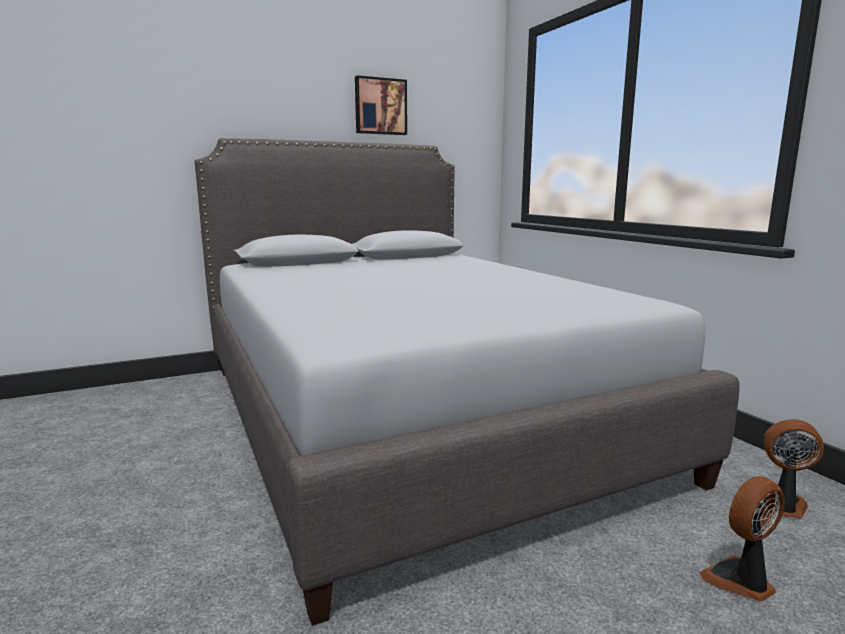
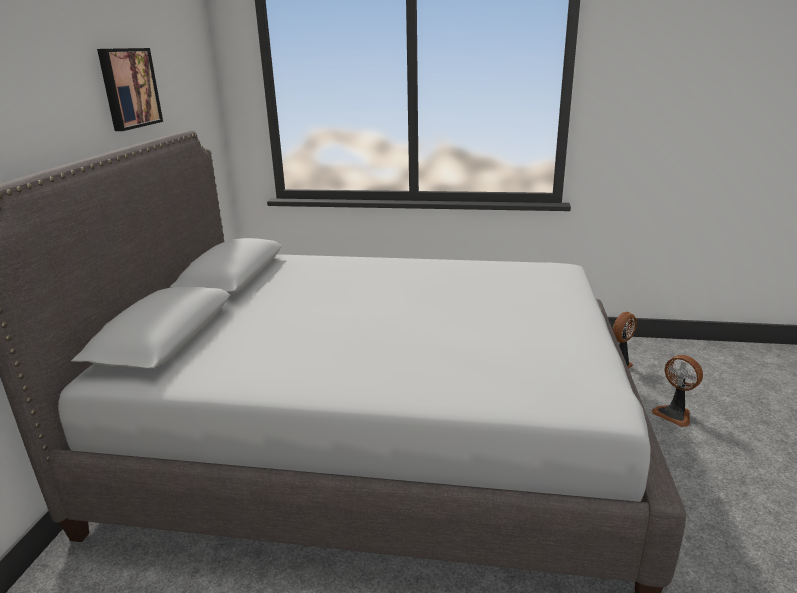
camera: 55 degrees left, 10 degrees up
(741, 581) = (674, 414): fan -> fan turned 45 degrees counterclockwise

